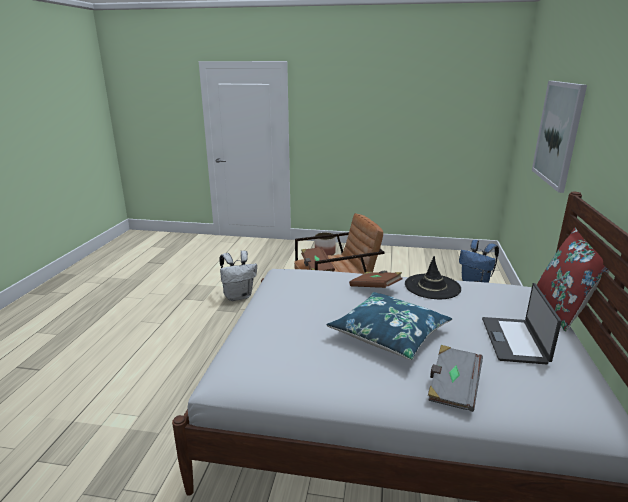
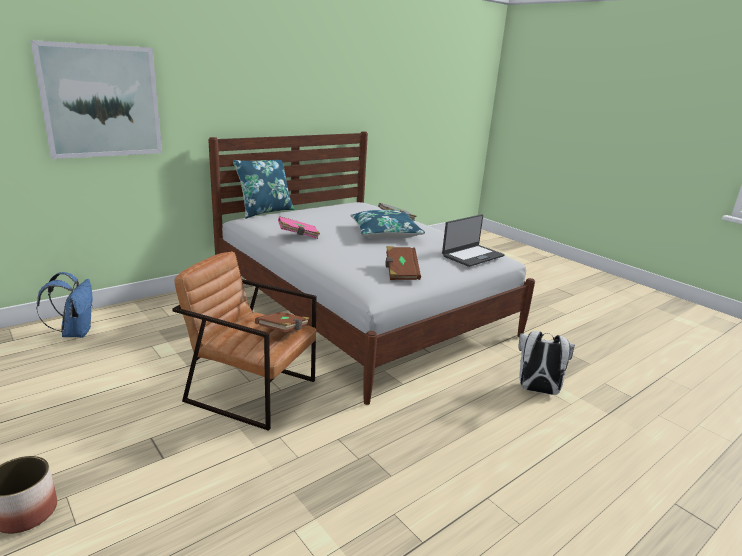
camera: 140 degrees left, 0 degrees up
(238, 296) = (332, 486): white backpack -> white backpack (537, 390)
(375, 288) = (336, 248): brown book -> brown book (401, 272)
(432, 287) = (298, 236): black hat -> pink book
(515, 340) = (331, 213): laptop -> laptop (472, 256)
(562, 310) = (265, 211): red pillow -> blue pillow

